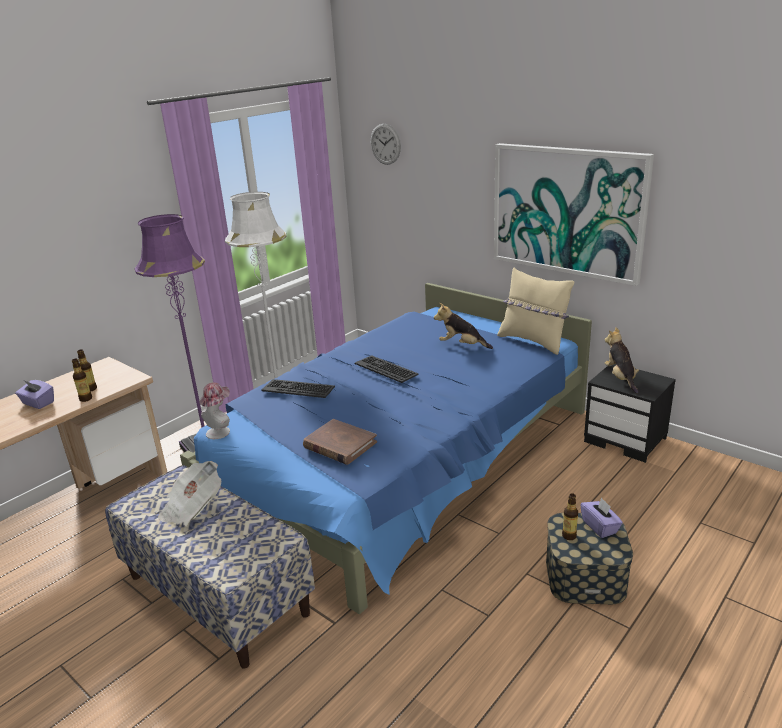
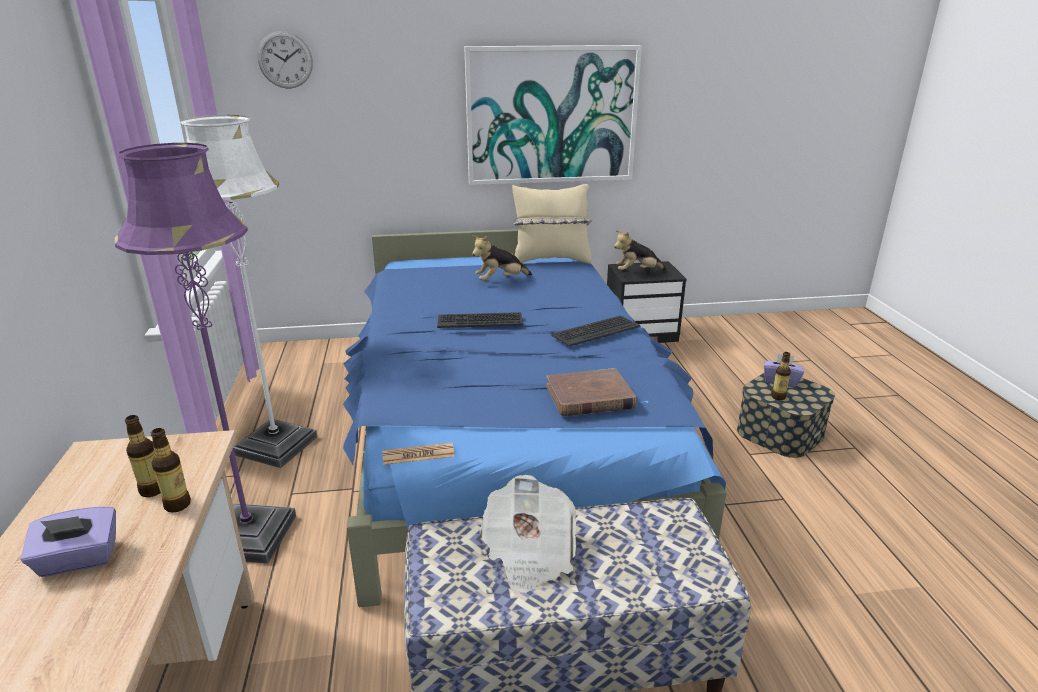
camera: 50 degrees left, 0 degrees up
(220, 431) = (418, 455): hat -> newspaper
(298, 389) = (426, 372): keyboard -> keyboard (595, 331)
(620, 378) = (637, 272): plush toy -> plush toy turned 45 degrees counterclockwise

